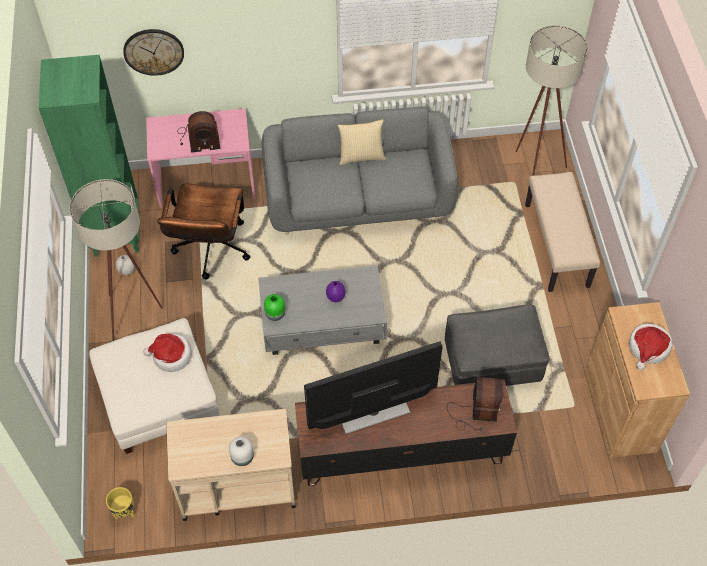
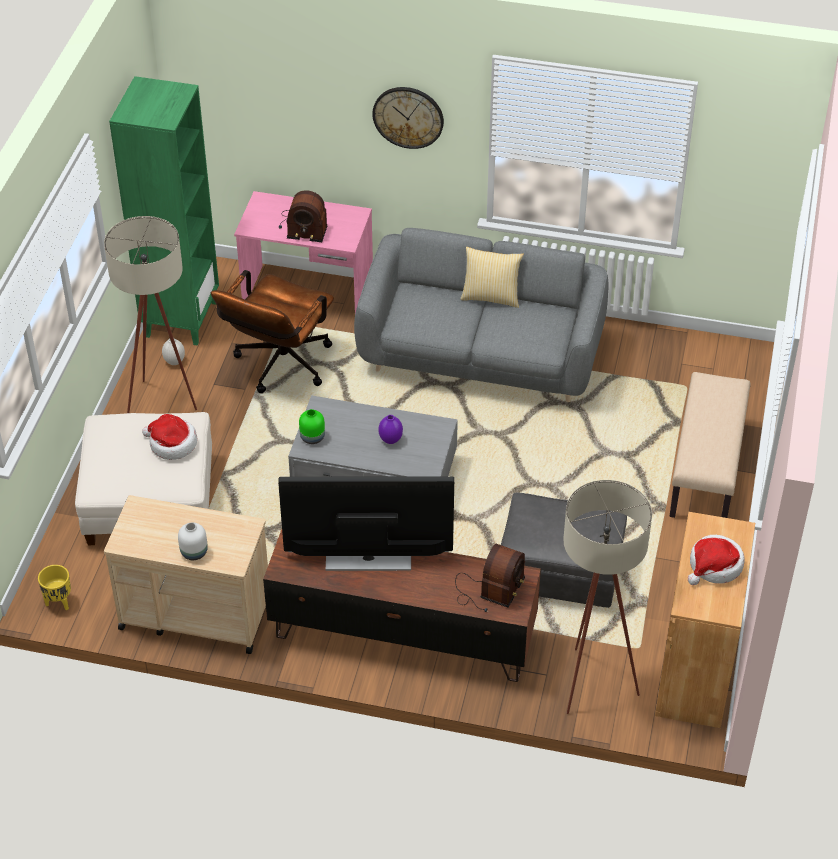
camera: 20 degrees right, 10 degrees down
(153, 51) = (273, 107): wall clock -> wall clock (408, 117)
(533, 165) = (720, 374): beige floor lamp -> beige floor lamp (590, 677)

